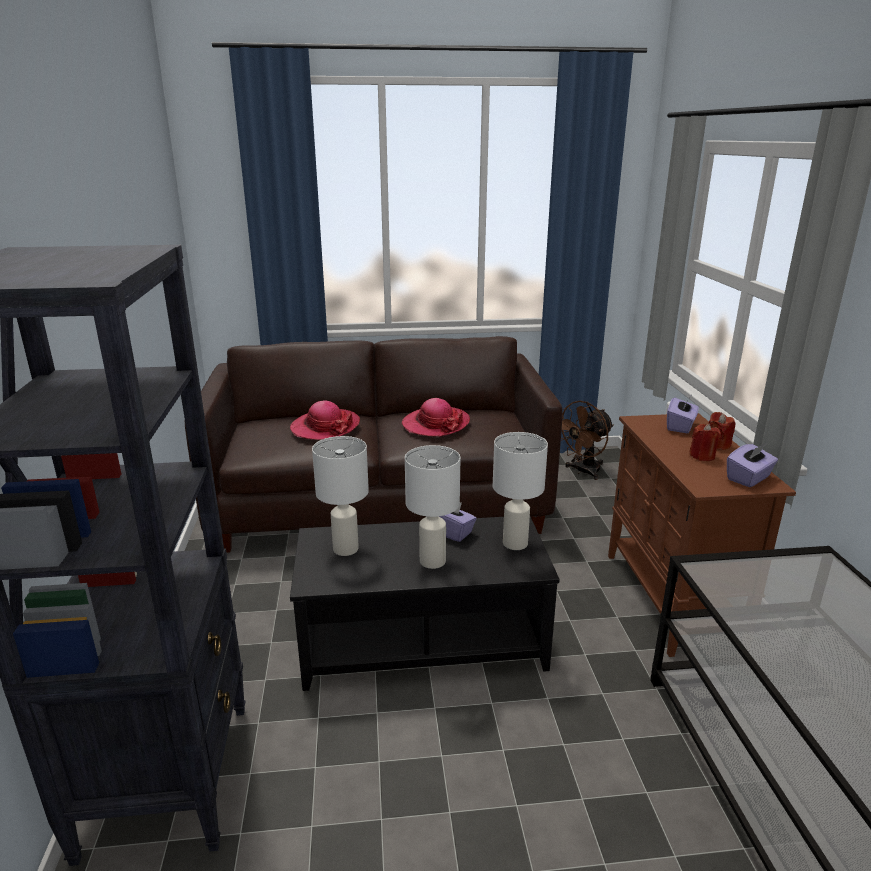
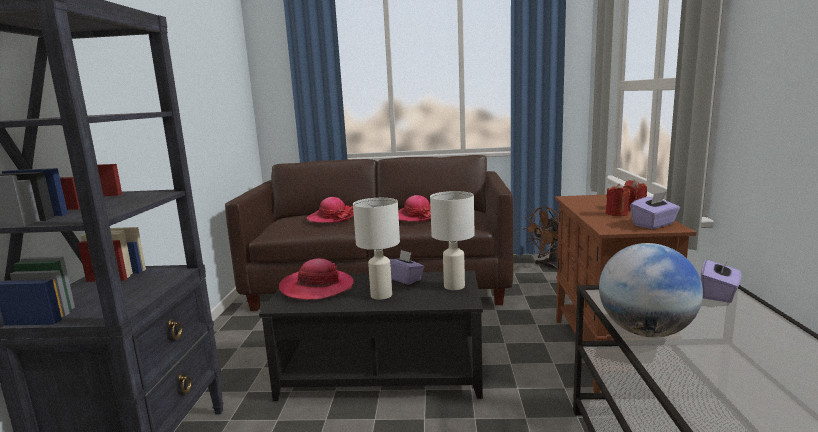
camera: 10 degrees right, 10 degrees down
(346, 549) = (317, 287): white table lamp -> hat
(680, 426) = (605, 200): purple tissue box -> purple tissue box (718, 294)
(759, 628) = (645, 332): none -> globe

